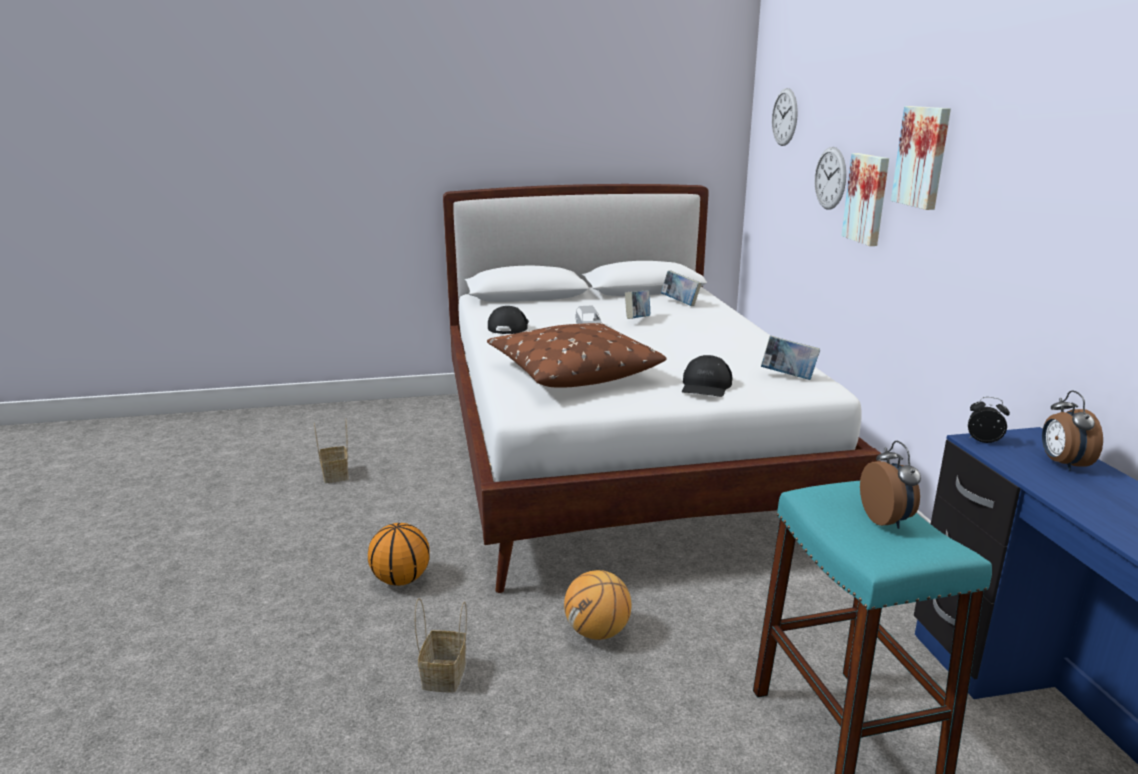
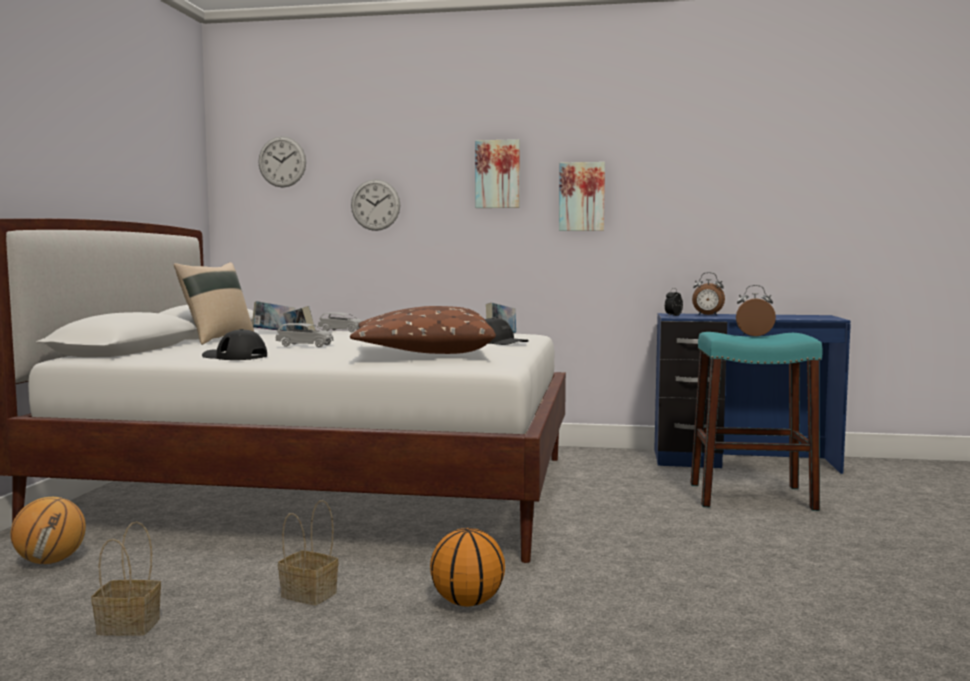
camera: 70 degrees left, 15 degrees down
(444, 677) = (654, 596): basket -> basket (311, 594)
(597, 632) = (614, 536): basketball -> basketball (51, 561)
(610, 300) = (217, 339): none -> beige pillow
(729, 317) = (342, 331): none -> grey toy car
(868, 198) = (435, 213): picture -> picture (581, 197)

